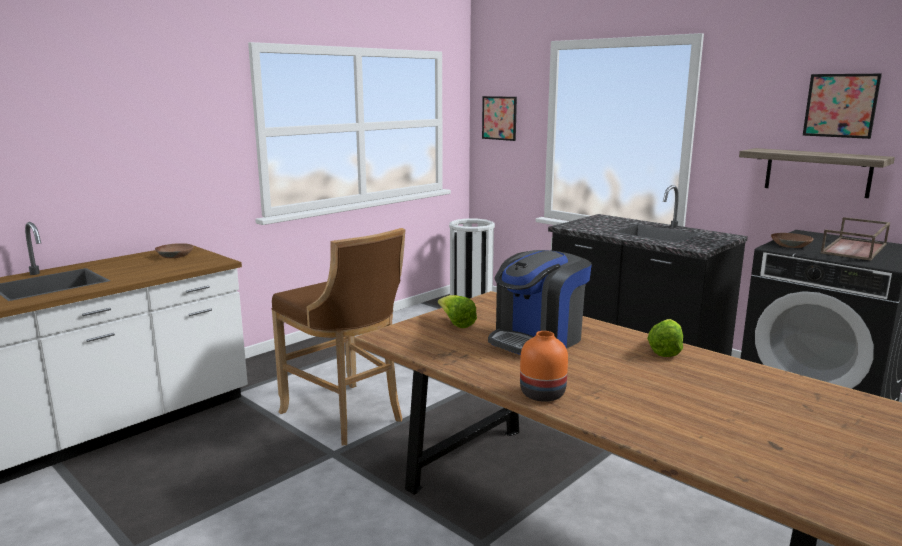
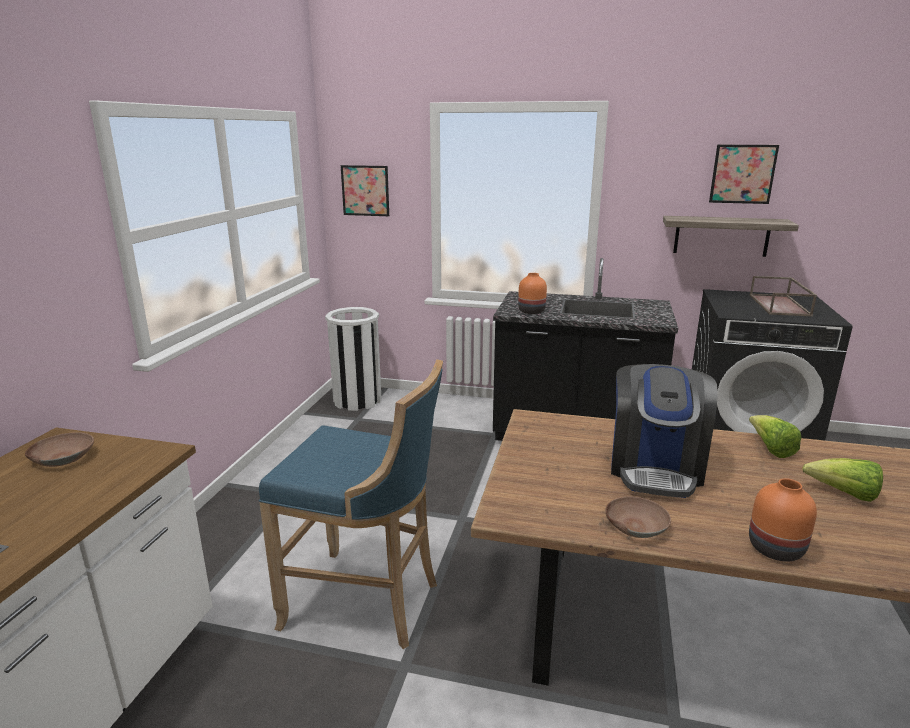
camera: 30 degrees left, 5 degrees up
(346, 416) = (367, 602): brown stool -> blue stool
(456, 323) = (550, 469): lettuce -> lettuce (843, 494)
(588, 228) = (532, 311): none -> orange vase
(790, 245) = (734, 308): brown bowl -> brown bowl (635, 525)

